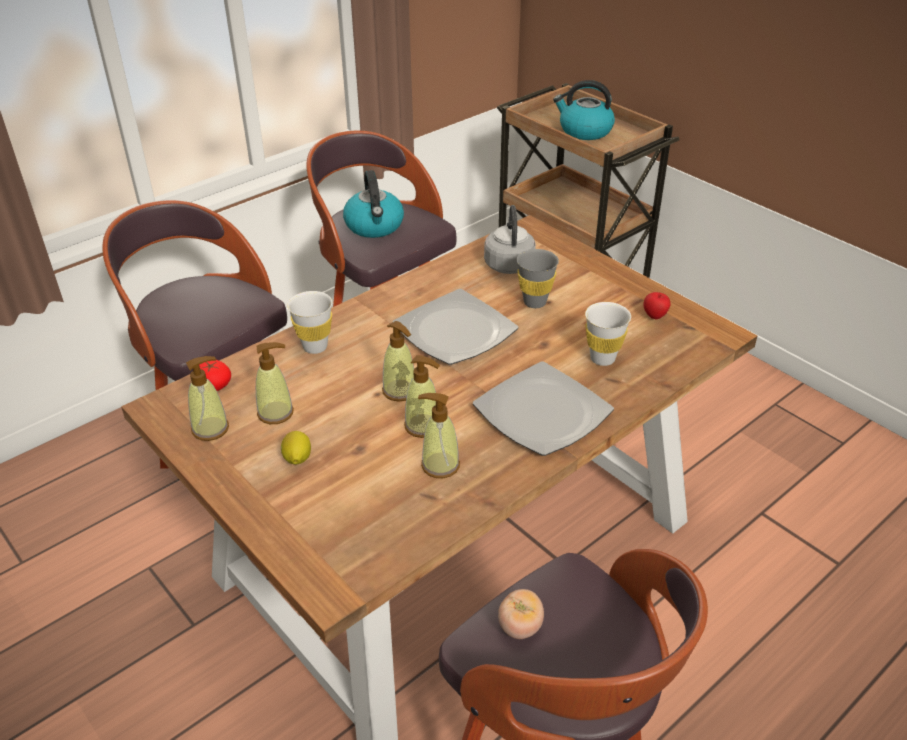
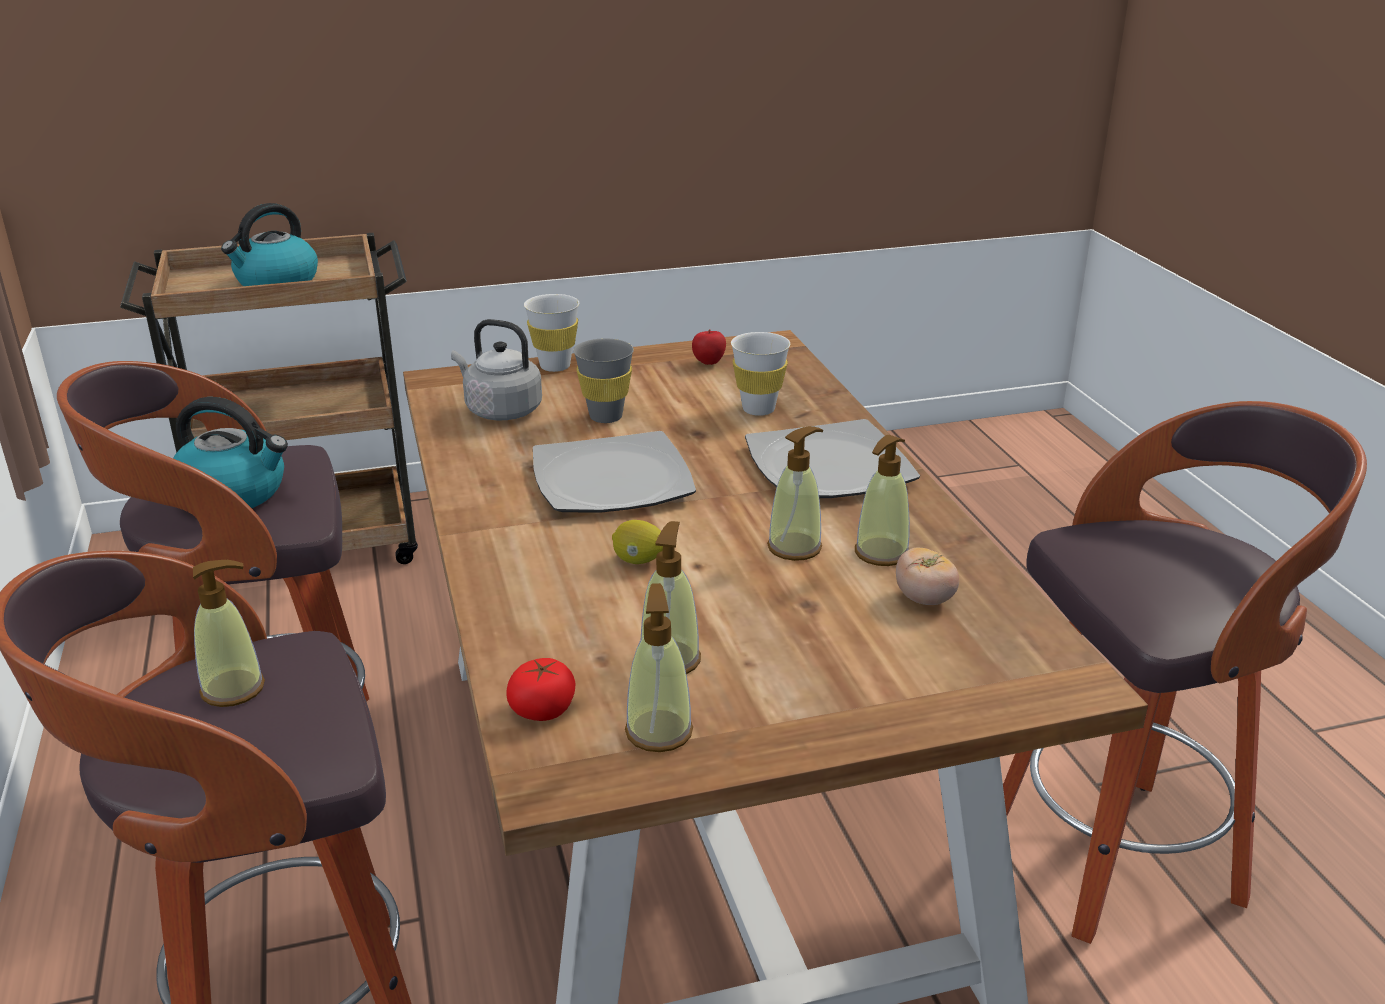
camera: 65 degrees left, 10 degrees down
(297, 459) = (794, 660): lemon -> lemon (639, 561)
(315, 347) = (534, 593): white cup -> white cup (555, 366)
(400, 391) = (706, 547): soap dispenser -> soap dispenser (233, 689)
(520, 627) = (1150, 586): tomato -> tomato (924, 599)

